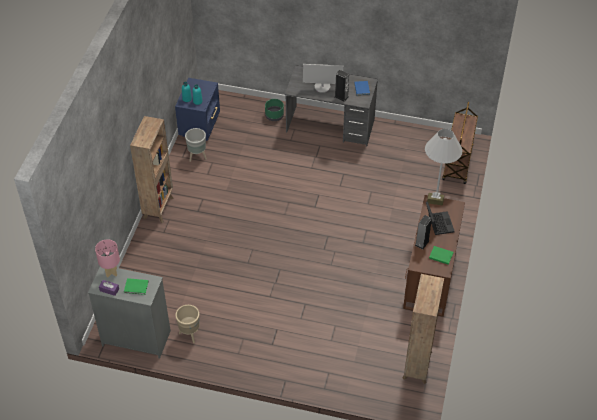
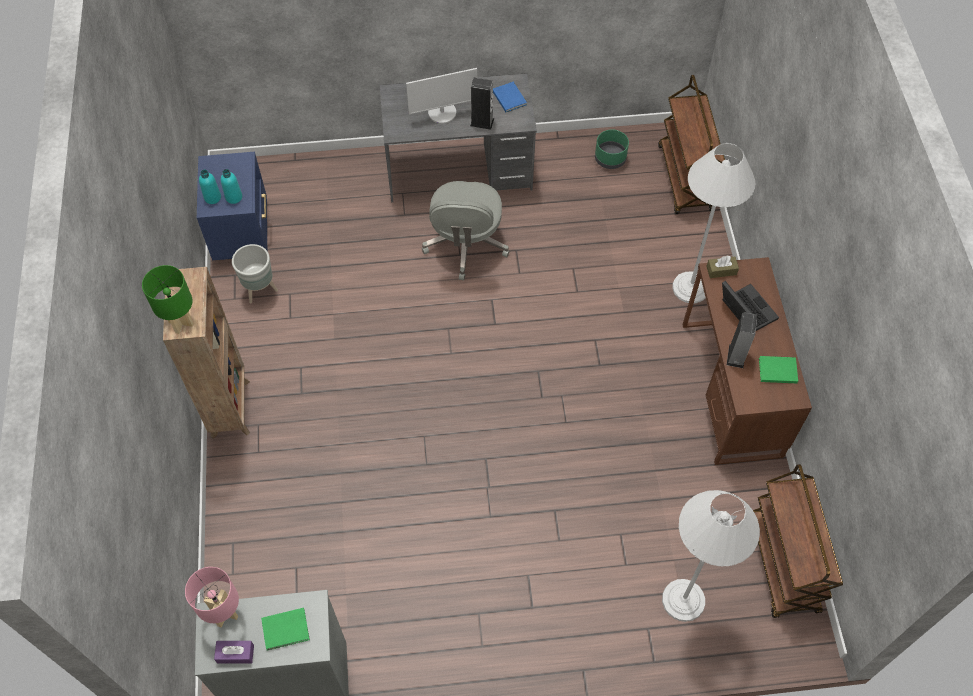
camera: 20 degrees left, 10 degrees up
(141, 140) = (181, 323): none -> green table lamp
(189, 334) = (383, 638): beige planter -> none
(274, 116) = (360, 178): green planter -> green planter (610, 158)
(317, 164) = (466, 244): none -> grey office chair
(353, 366) = (683, 600): none -> white floor lamp
(417, 366) = (783, 563): brown bookcase -> brown cart

